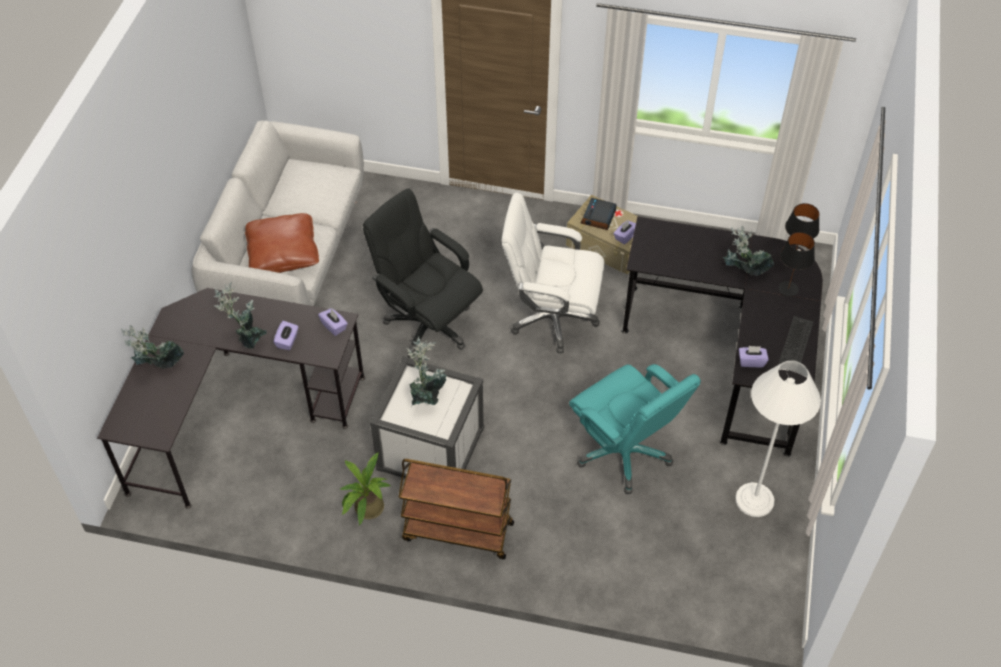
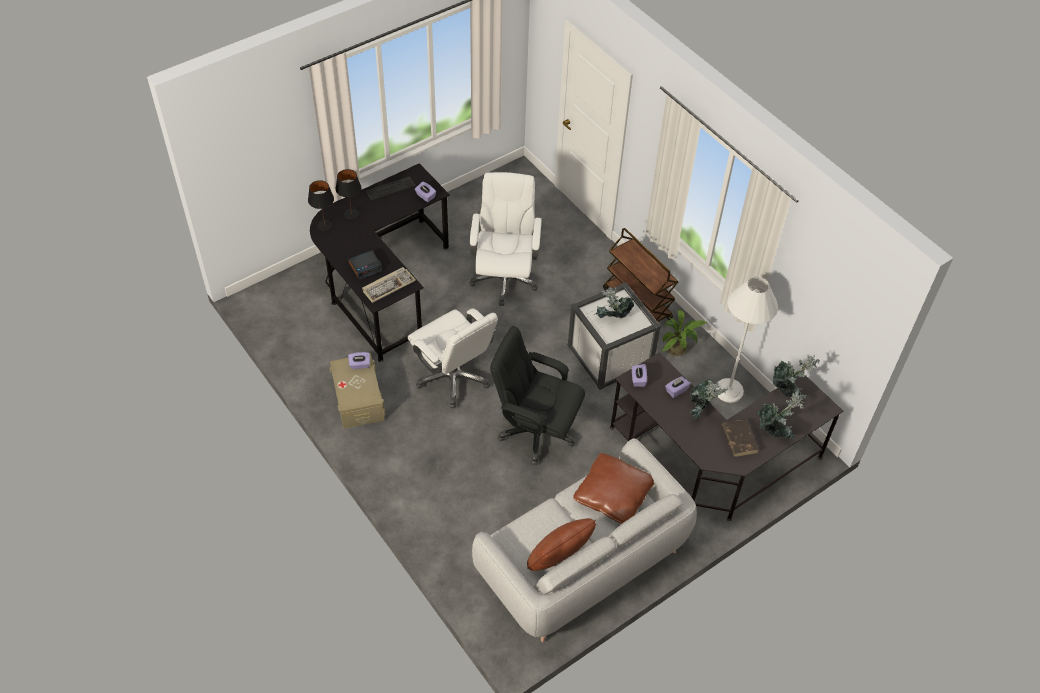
camera: 140 degrees left, 0 degrees up
(190, 336) = (739, 439): none -> brown book
(286, 184) = (559, 560): none -> brown pillow
(428, 324) = (535, 432): black office chair -> black office chair turned 120 degrees clockwise
(598, 217) = (358, 390): alarm clock -> alarm clock (366, 267)
(624, 453) = (504, 278): turquoise office chair -> white office chair
(657, 248) = (388, 286): none -> keyboard
(742, 273) = (362, 238): potted plant -> potted plant (788, 391)
(754, 500) = (466, 214): white floor lamp -> white floor lamp (728, 390)

